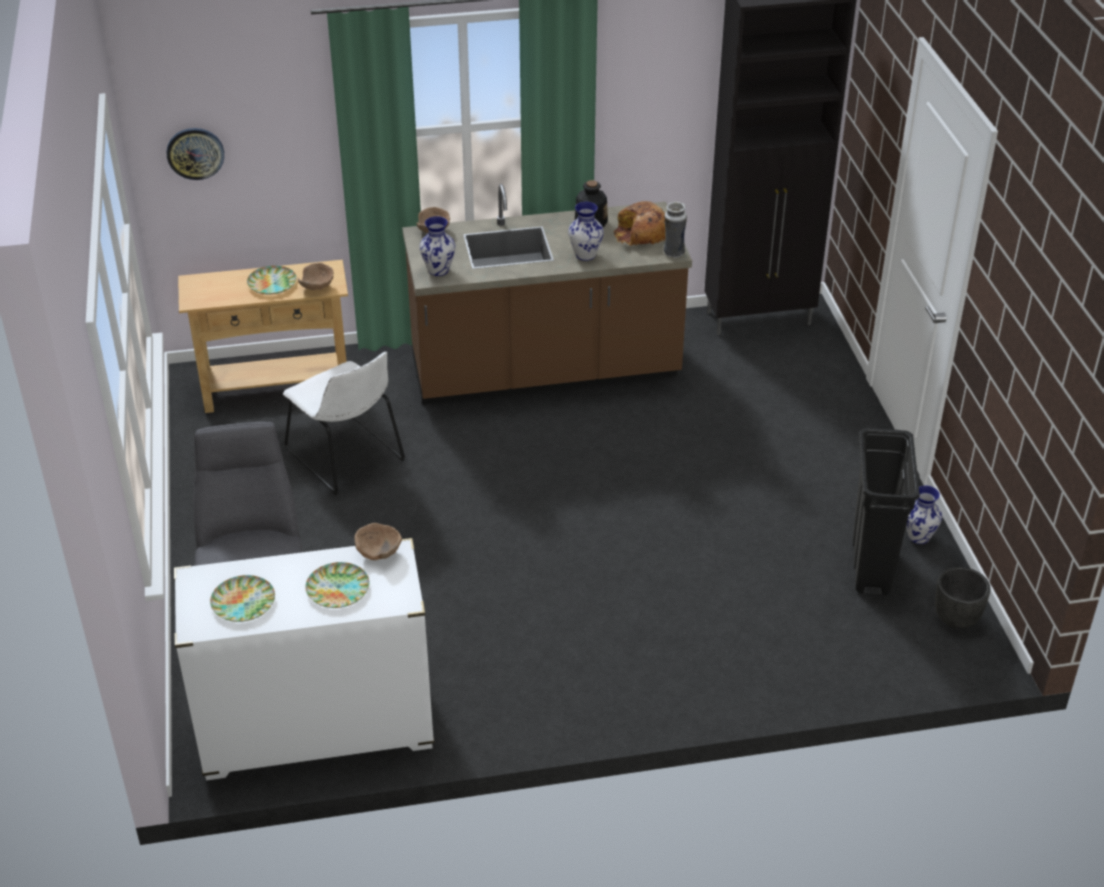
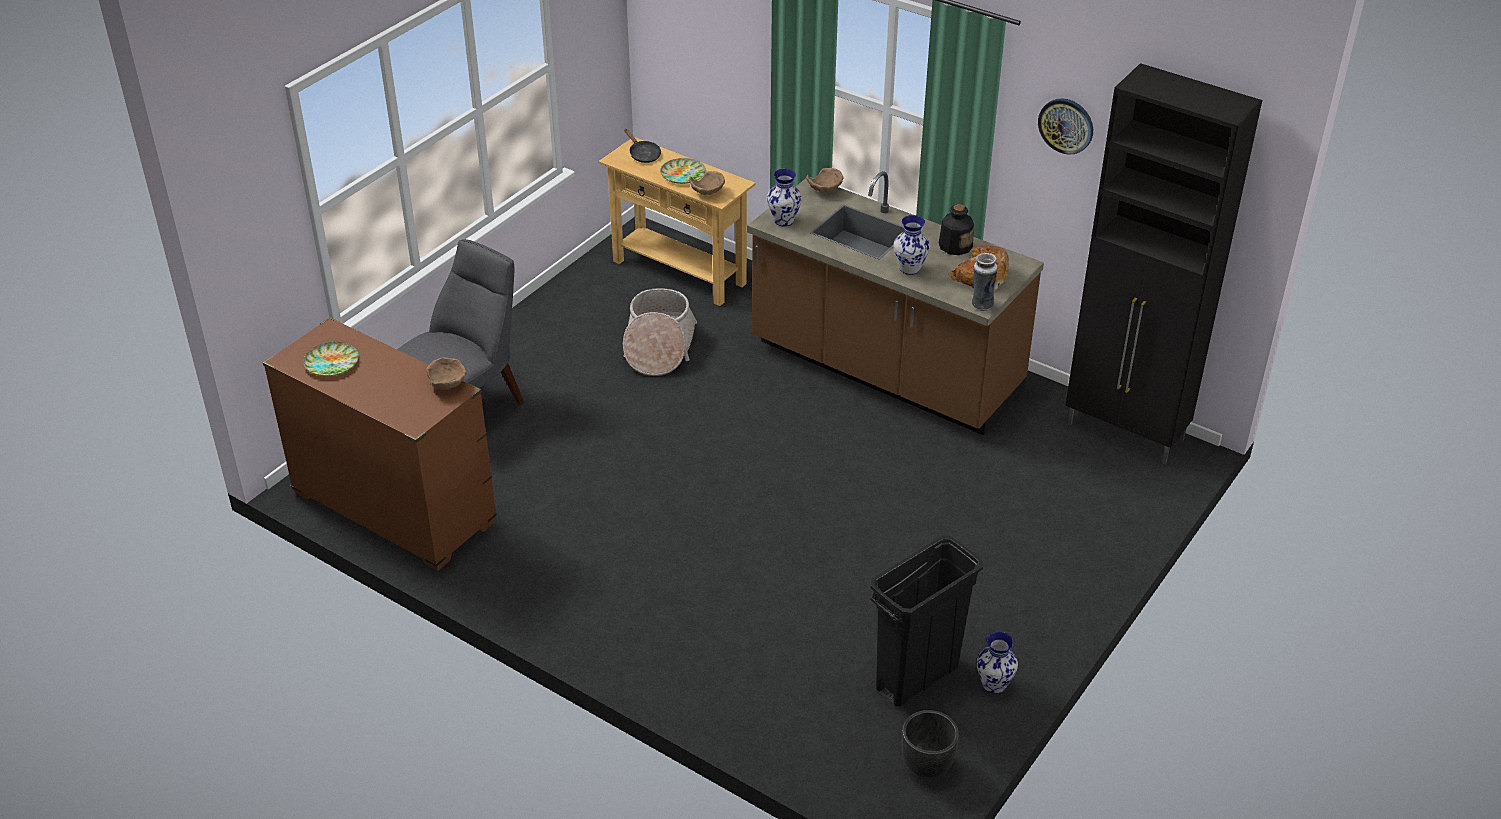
camera: 45 degrees right, 0 degrees up
(195, 153) = (673, 37): wall clock -> wall clock (1066, 125)
(211, 285) = (643, 154): none -> black frying pan
(316, 728) = (394, 508): white dresser -> brown dresser
(338, 588) = (392, 390): plate -> none
(347, 457) = (658, 347): white chair -> basket

